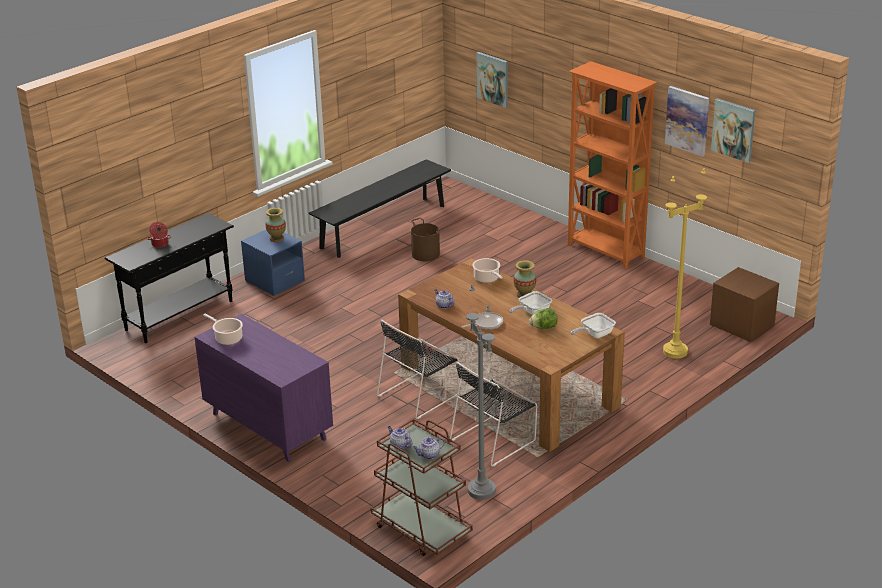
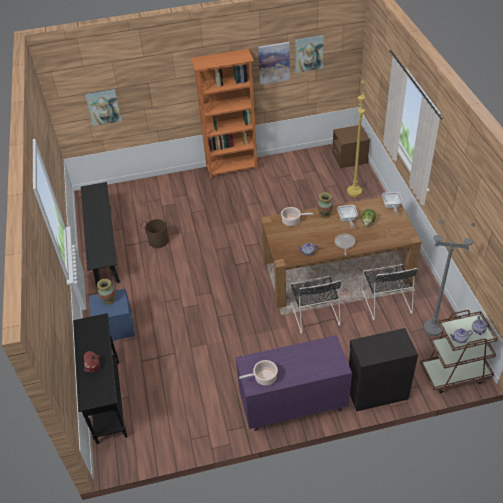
camera: 55 degrees left, 15 degrees up
(337, 478) = (376, 392): none -> black cabinet

